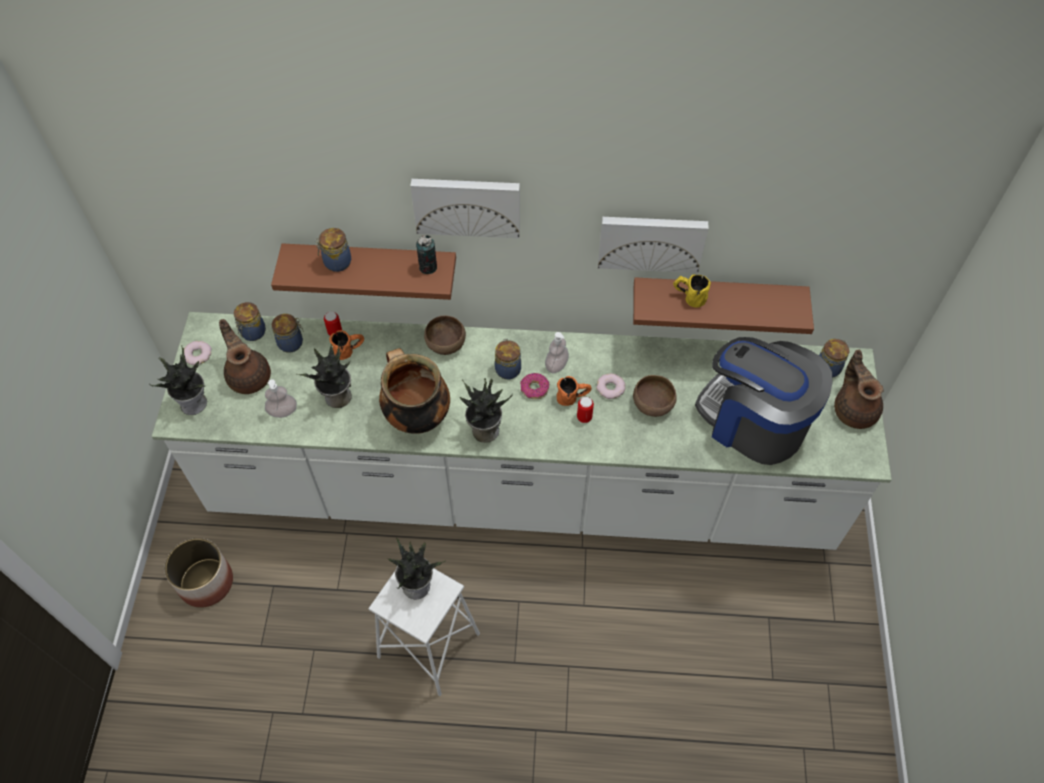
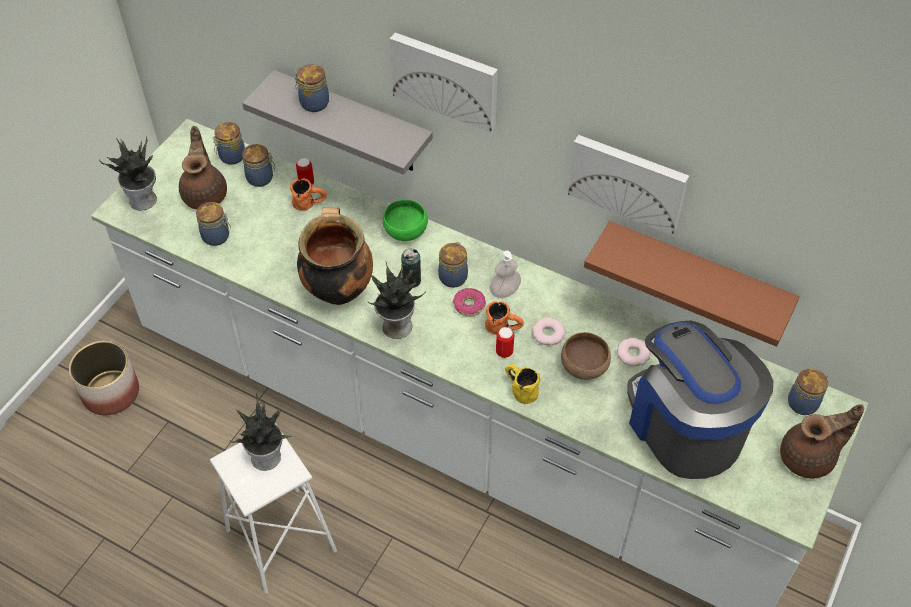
camera: 25 degrees right, 5 degrees down
(198, 354) = (172, 159): donut -> donut (633, 354)
(283, 411) = (217, 237): soap dispenser -> jar
(337, 397) = (274, 243): potted plant -> none
(372, 267) = (353, 123): brown shelf -> grey shelf
(428, 267) = (397, 136): can -> can (411, 281)
(445, 344) = (404, 231): brown bowl -> green bowl
(688, 297) = (656, 260): yellow mug -> yellow mug (519, 389)
(854, 409) = (809, 457): brown teapot -> brown teapot turned 60 degrees clockwise

